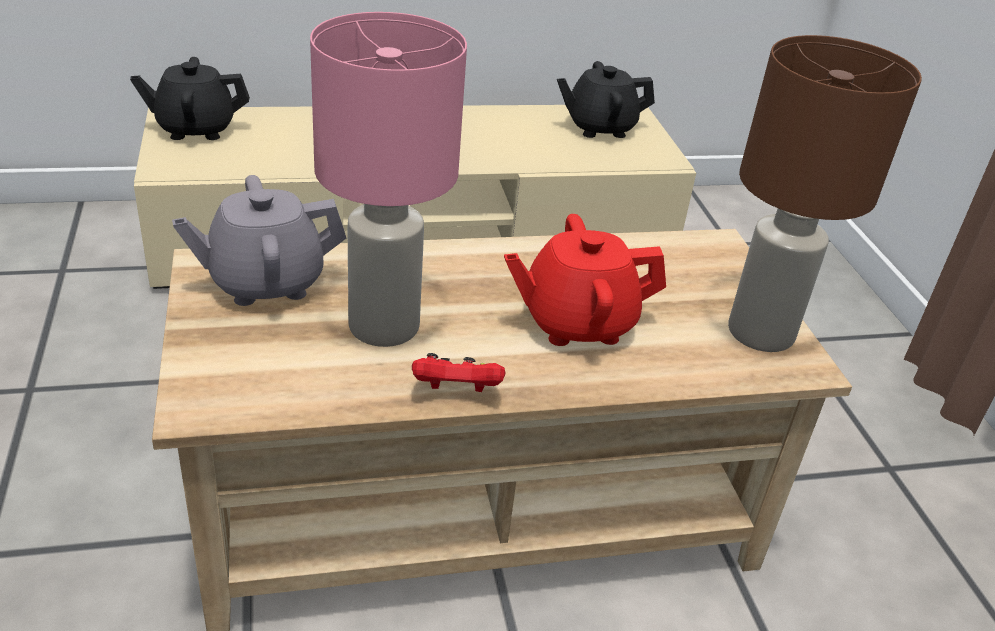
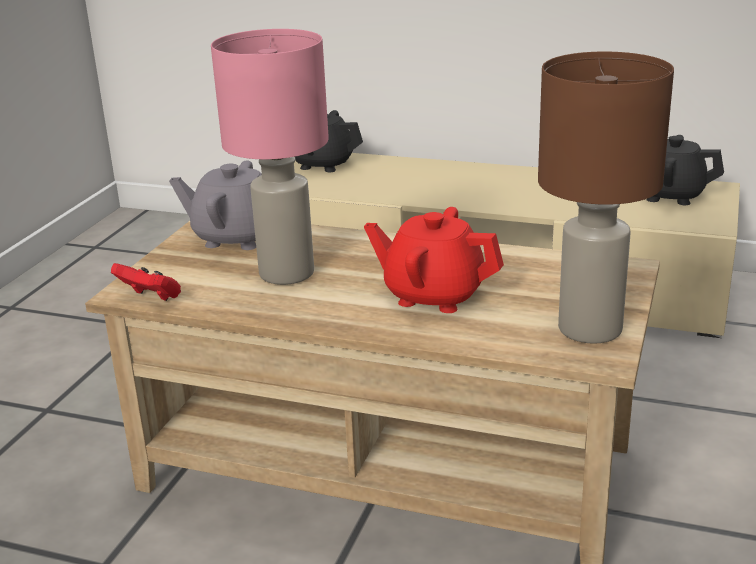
camera: 35 degrees right, 10 degrees down
(456, 391) = (295, 317): red game controller -> red game controller (151, 298)

